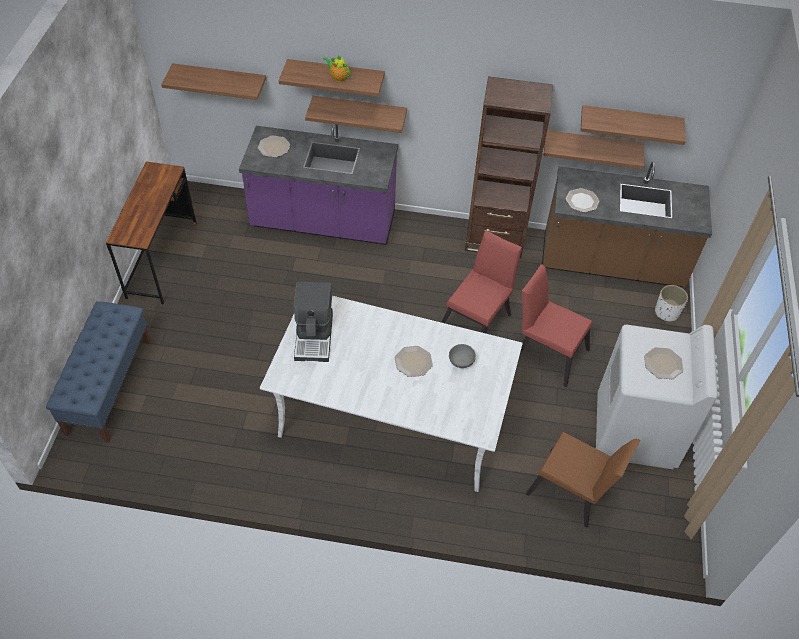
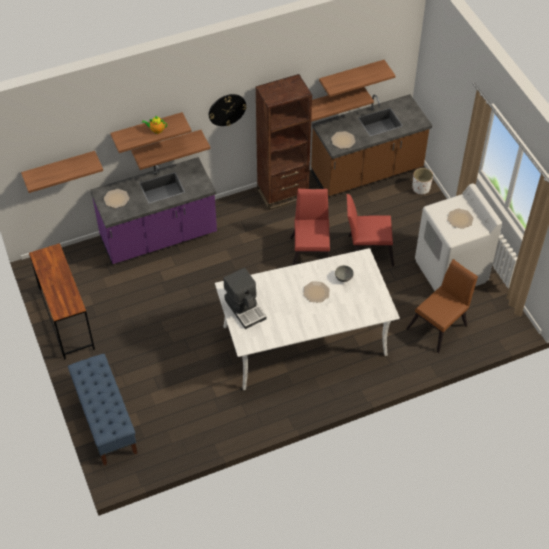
camera: 30 degrees left, 0 degrees up
(446, 94) = (227, 109): none -> wall clock
(573, 491) = (440, 325): brown chair -> brown chair turned 45 degrees counterclockwise

